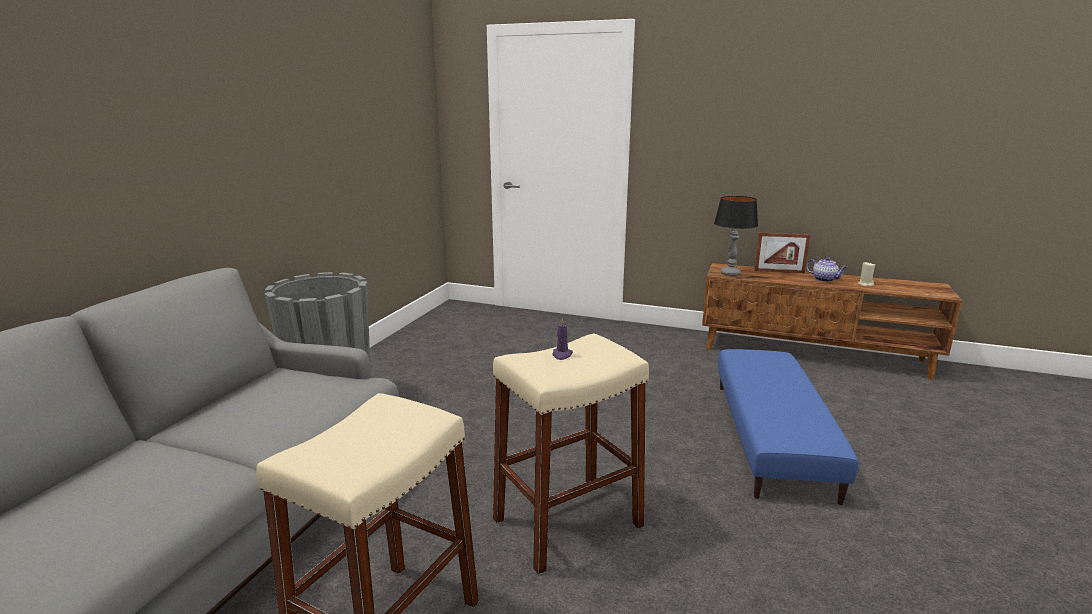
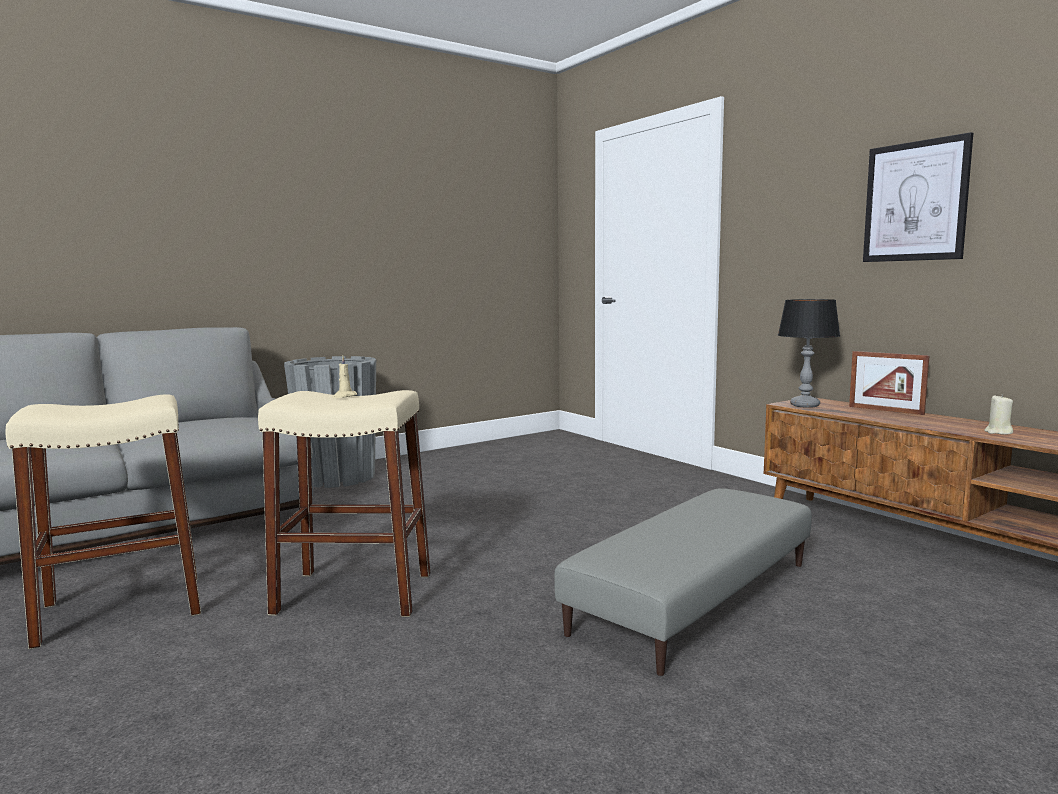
camera: 35 degrees right, 10 degrees down
(562, 355) = (344, 396): purple candle -> beige candle
(772, 437) = (695, 597): blue ottoman -> grey ottoman
(799, 127) = (915, 201): none -> picture
(825, 279) = (939, 422): teapot -> none

